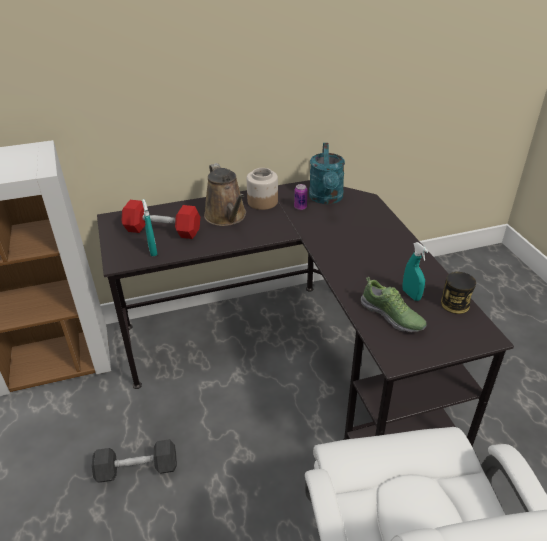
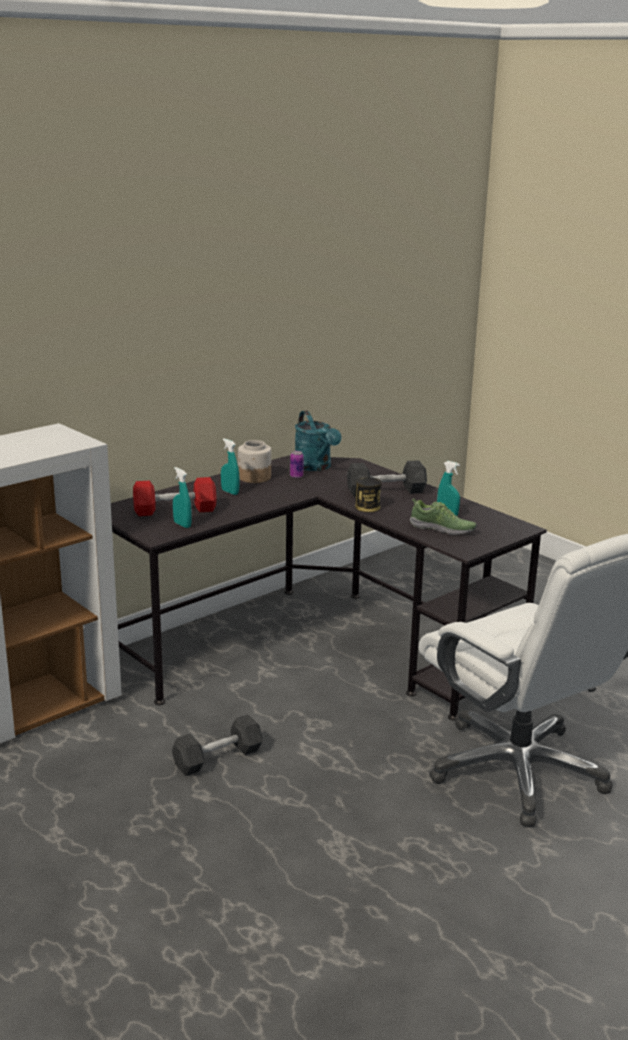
camera: 25 degrees left, 15 degrees down
(227, 217) = (230, 492): brown watering can -> turquoise spray bottle
(370, 245) = (386, 491): none -> grey dumbbell
(455, 304) = (486, 515): can -> can (367, 507)

